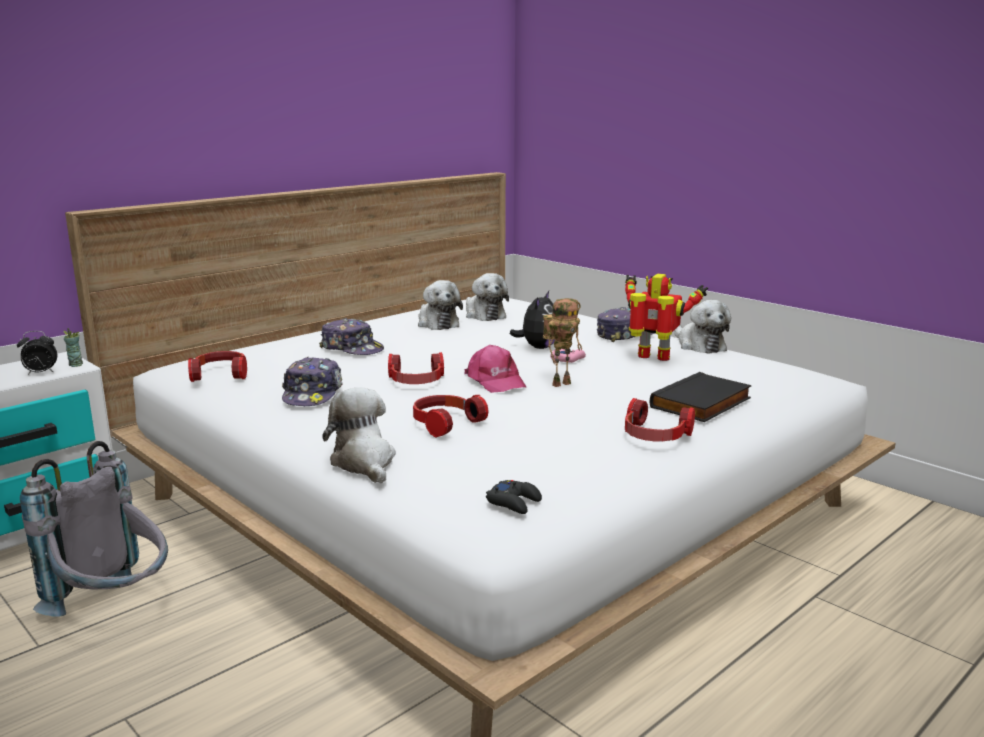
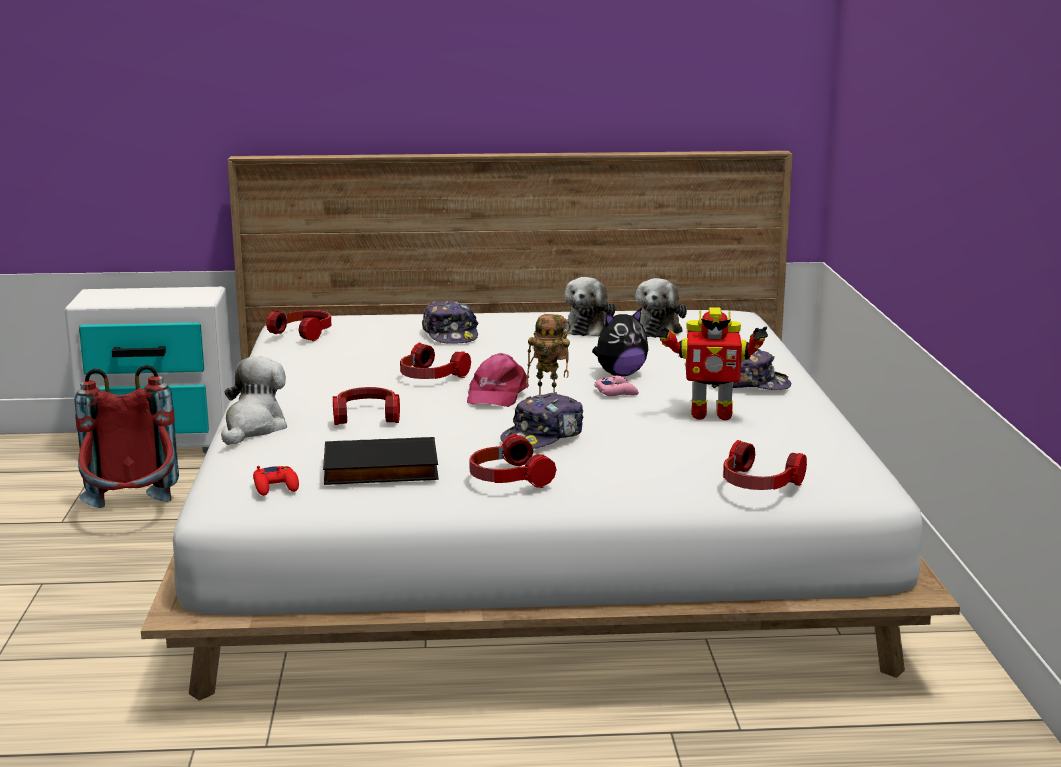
camera: 40 degrees right, 0 degrees up
(40, 373) = (169, 300): alarm clock -> none
(75, 365) = (203, 298): cup -> none
(114, 609) = (132, 516): grey backpack -> red backpack
(313, 394) = (330, 366): cap -> cap (543, 437)
(514, 502) = (276, 486): black game controller -> red game controller
(654, 358) = (710, 414): toy robot -> toy robot turned 120 degrees clockwise
(699, 345) = (810, 416): plush toy -> none
(702, 403) = (632, 467): black book -> black book (380, 470)
(789, 392) = (758, 484): none -> headphones

